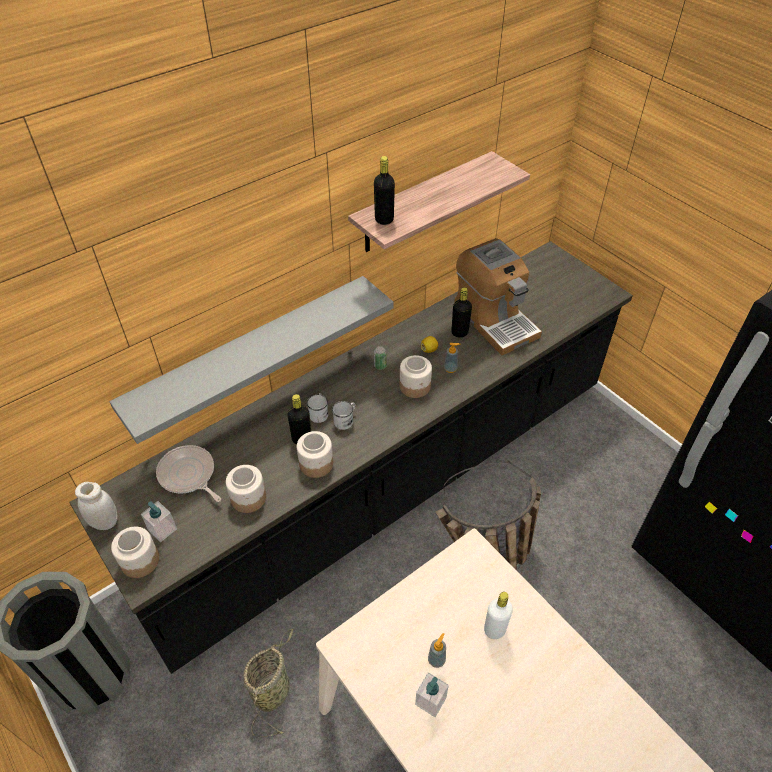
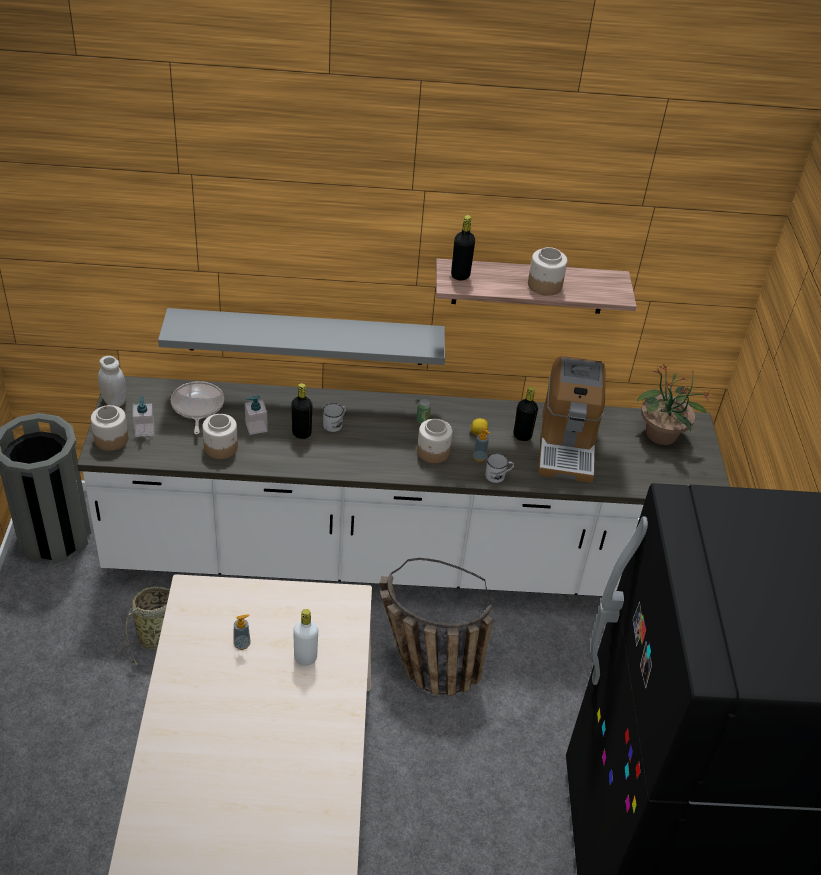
camera: 35 degrees right, 5 degrees down
(315, 464) = (292, 456): jar -> jar (544, 285)
(345, 420) = (349, 441): white mug -> white mug (498, 475)
(386, 485) = (398, 557): black counter -> white counter
(430, 701) = (209, 664): soap dispenser -> soap dispenser (256, 427)
(541, 274) = (662, 435): none -> potted plant

